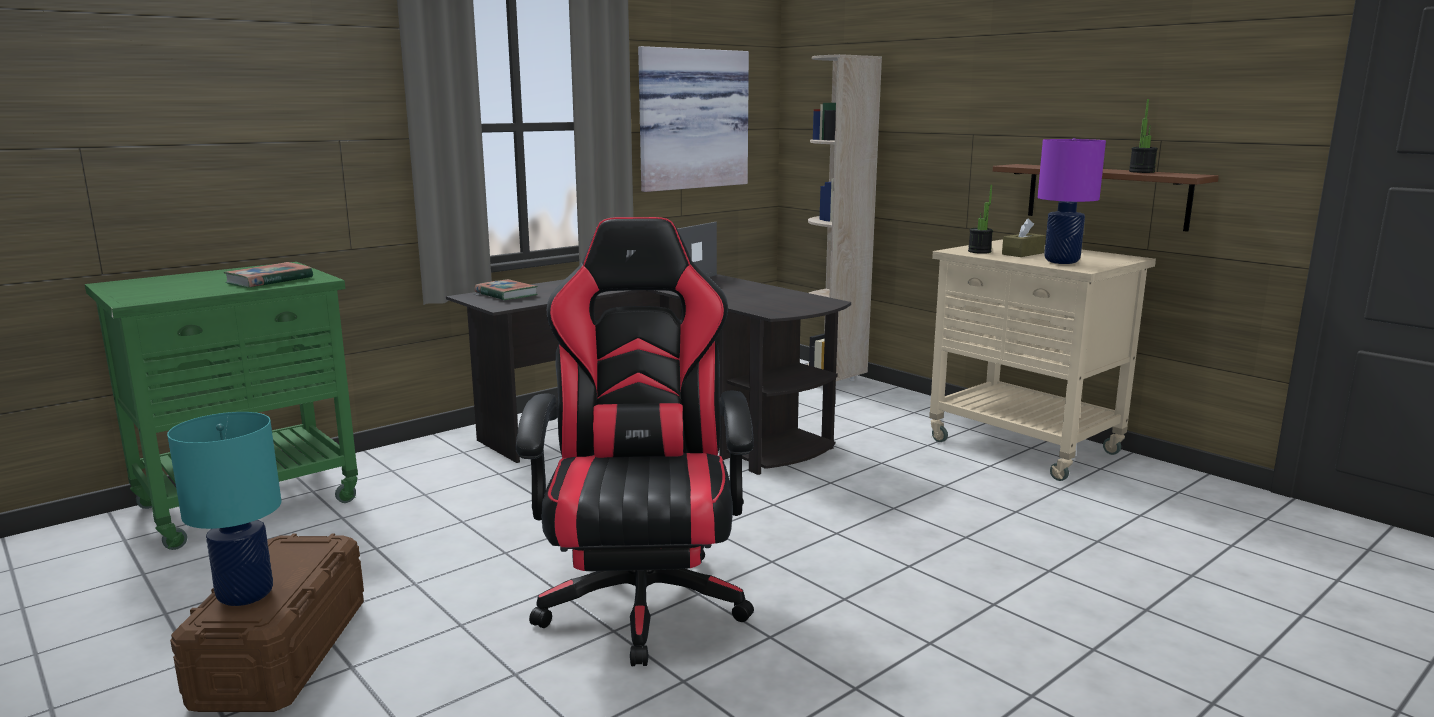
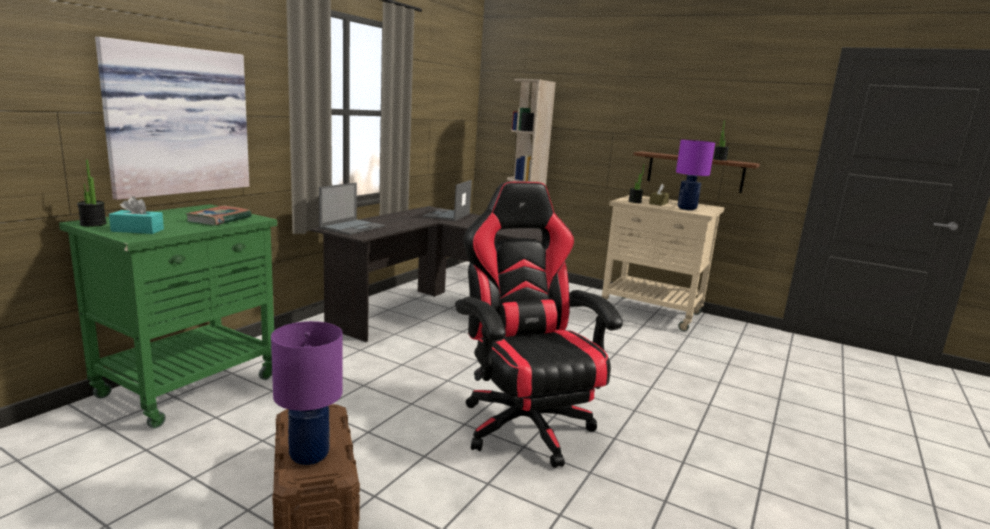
camera: 20 degrees left, 0 degrees up
(115, 286) = (93, 224): none -> potted plant
(150, 293) = (137, 230): none -> turquoise tissue box
(245, 597) = (309, 457): turquoise table lamp -> purple table lamp
(506, 294) = (353, 227): book -> laptop
(691, 119) = (436, 112): picture -> picture (177, 121)

